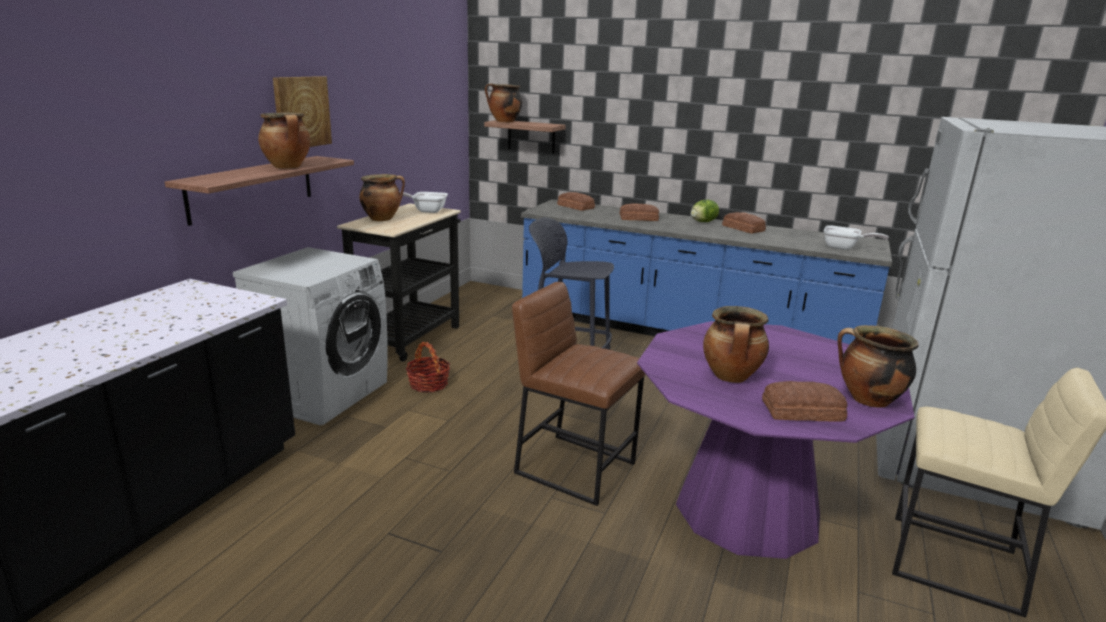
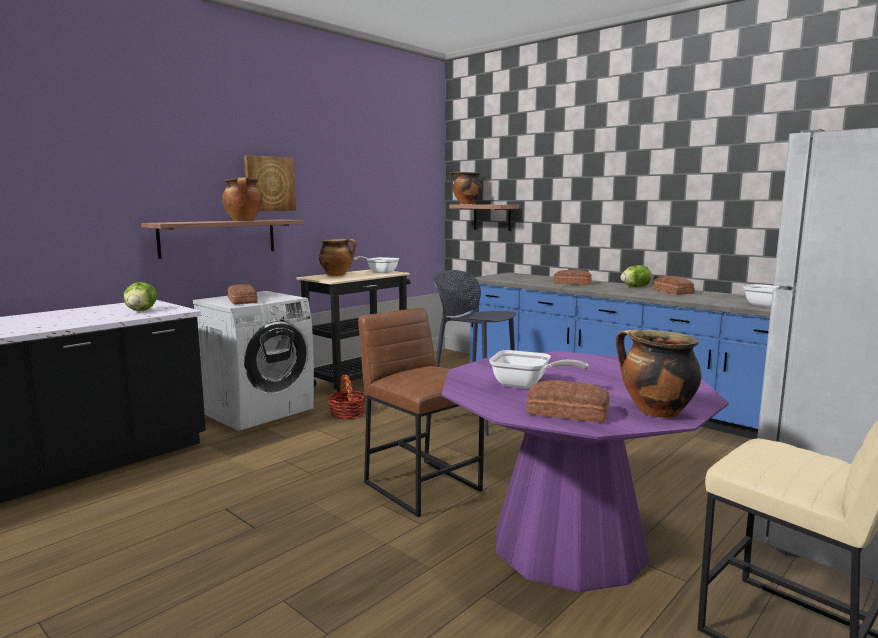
camera: 20 degrees right, 10 degrees down
(207, 306) = (141, 311): none -> lettuce
(575, 207) = (522, 276): bread -> bread (241, 301)
(731, 377) = (526, 385): cooking pot -> frying pan

